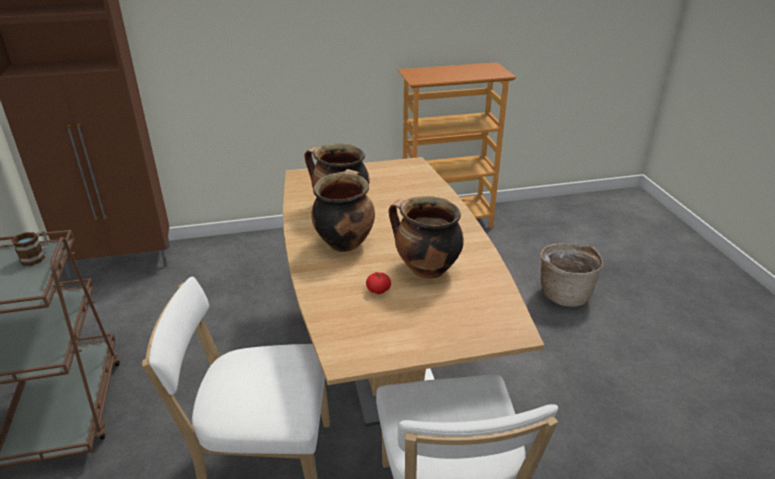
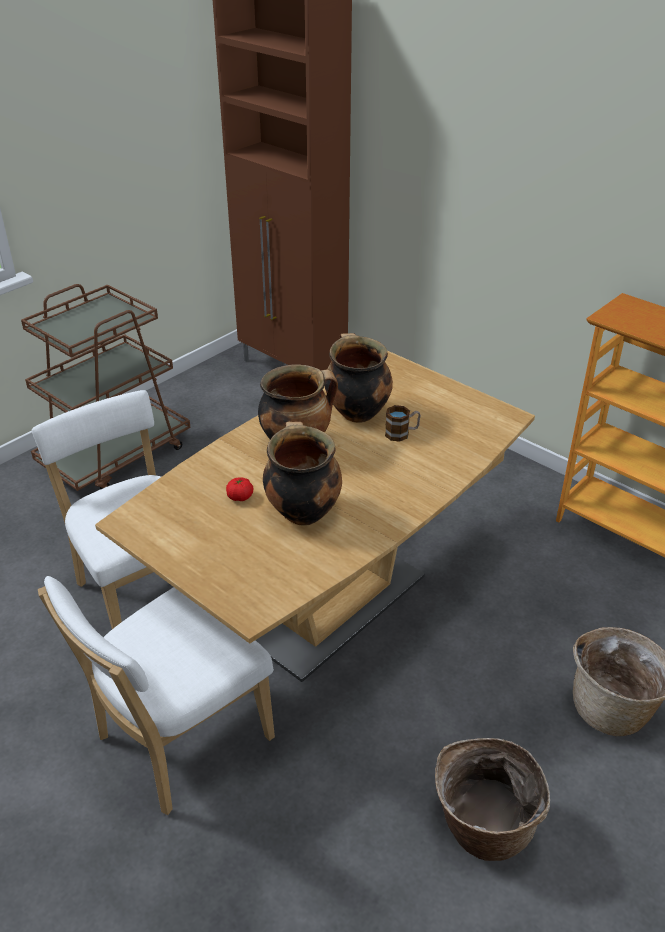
camera: 55 degrees right, 5 degrees up
(37, 256) = (120, 318): mug -> mug (402, 433)
(616, 386) = (482, 826): none -> basket

